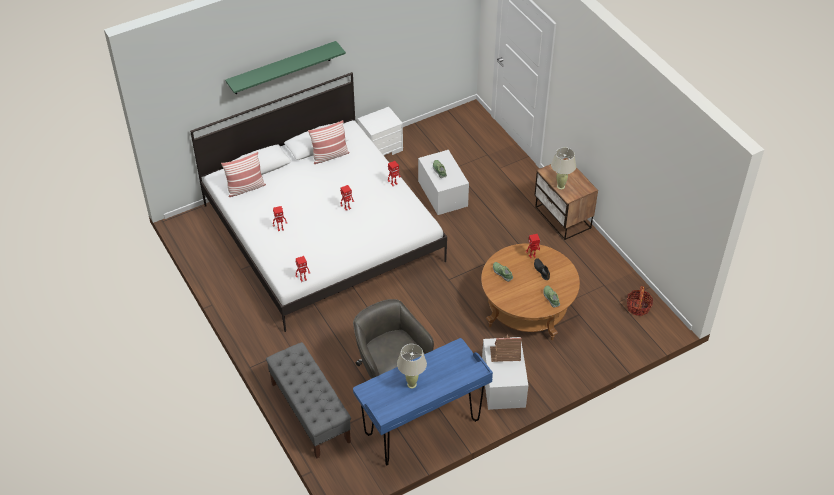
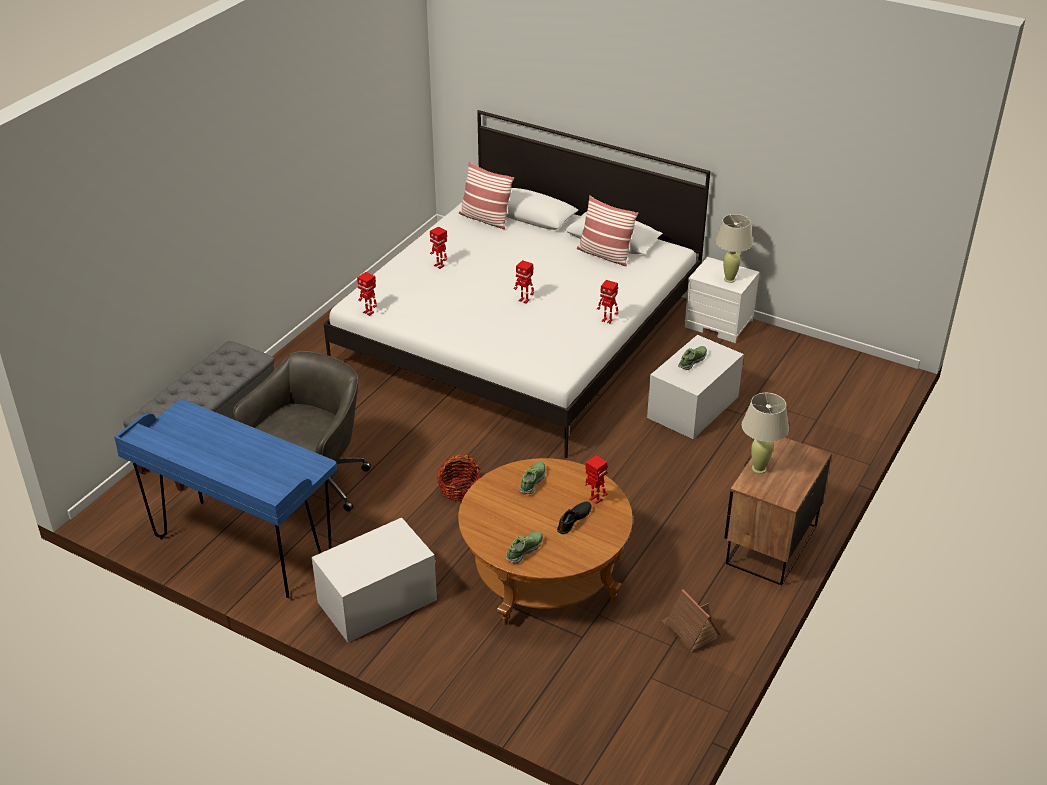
camera: 60 degrees right, 10 degrees down
(282, 68) = (612, 96): green shelf -> none
(411, 384) = (217, 446): beige table lamp -> beige table lamp (729, 279)
(505, 354) = (388, 550): toy house -> toy house (690, 630)
(638, 307) = (659, 707): basket -> basket (459, 489)

